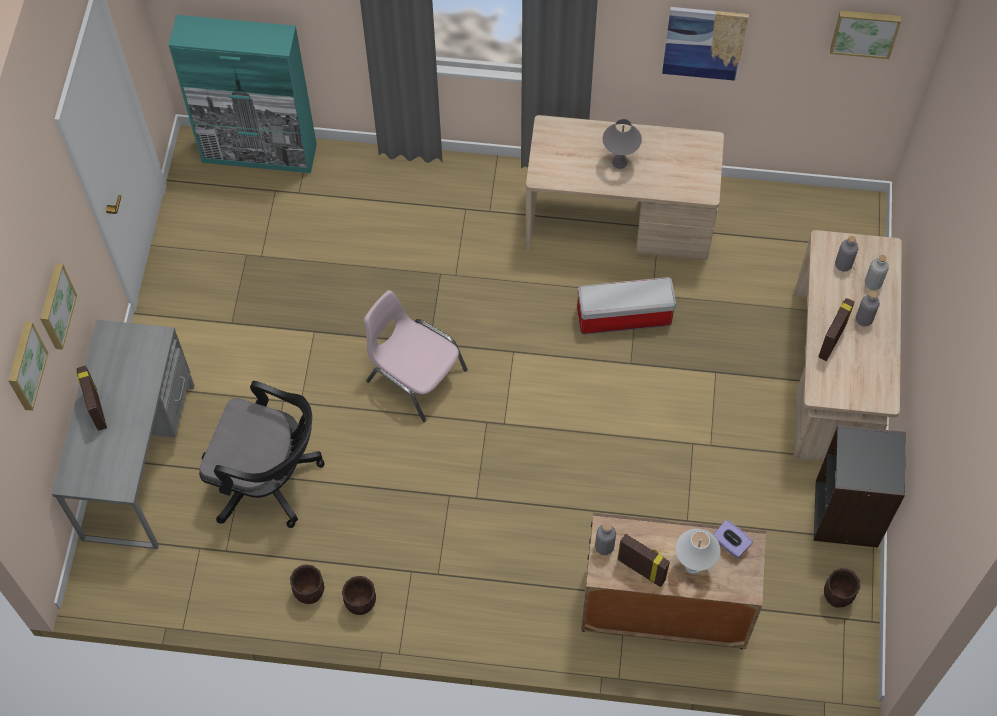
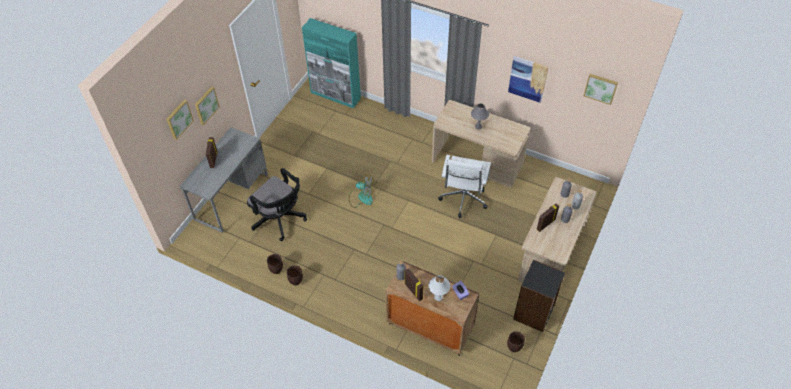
camera: 20 degrees right, 10 degrees down
(415, 375) = (361, 197): pink chair -> fan
(623, 317) = (463, 200): storage box -> white office chair

